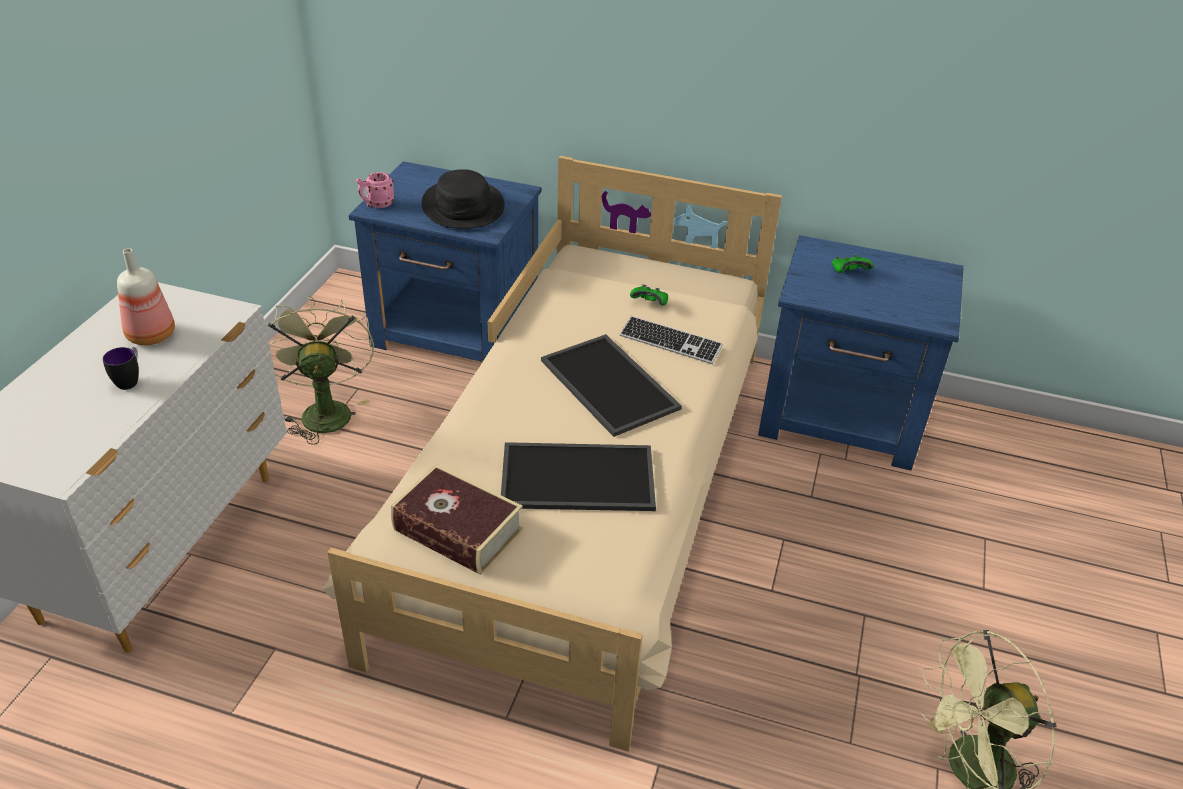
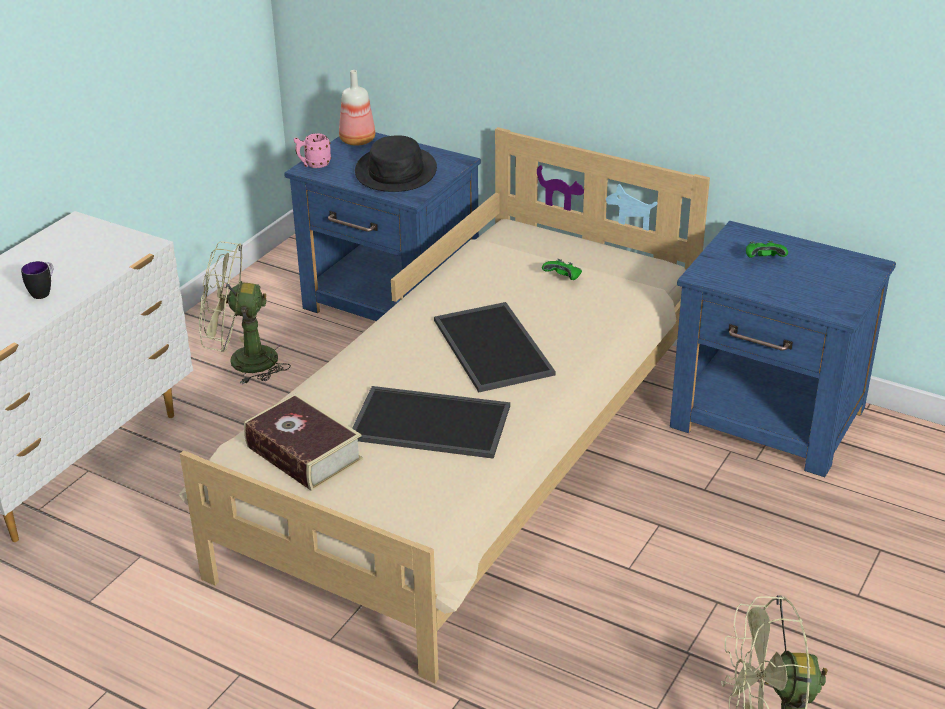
camera: 15 degrees right, 5 degrees down
(149, 336) = (70, 258): bottle -> bottle (356, 141)
(324, 410) = (242, 362): green fan -> green fan turned 90 degrees counterclockwise
(670, 342) = (569, 315): keyboard -> none

